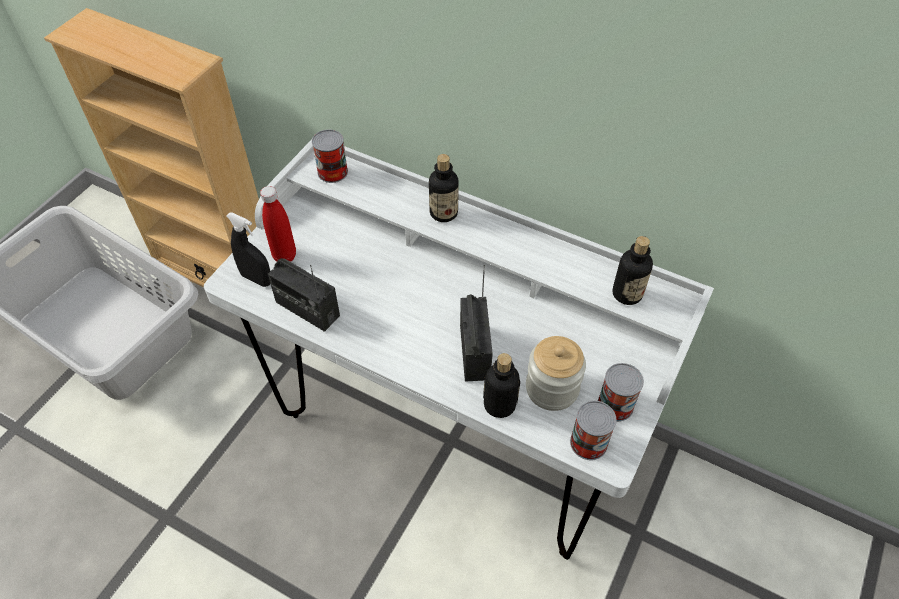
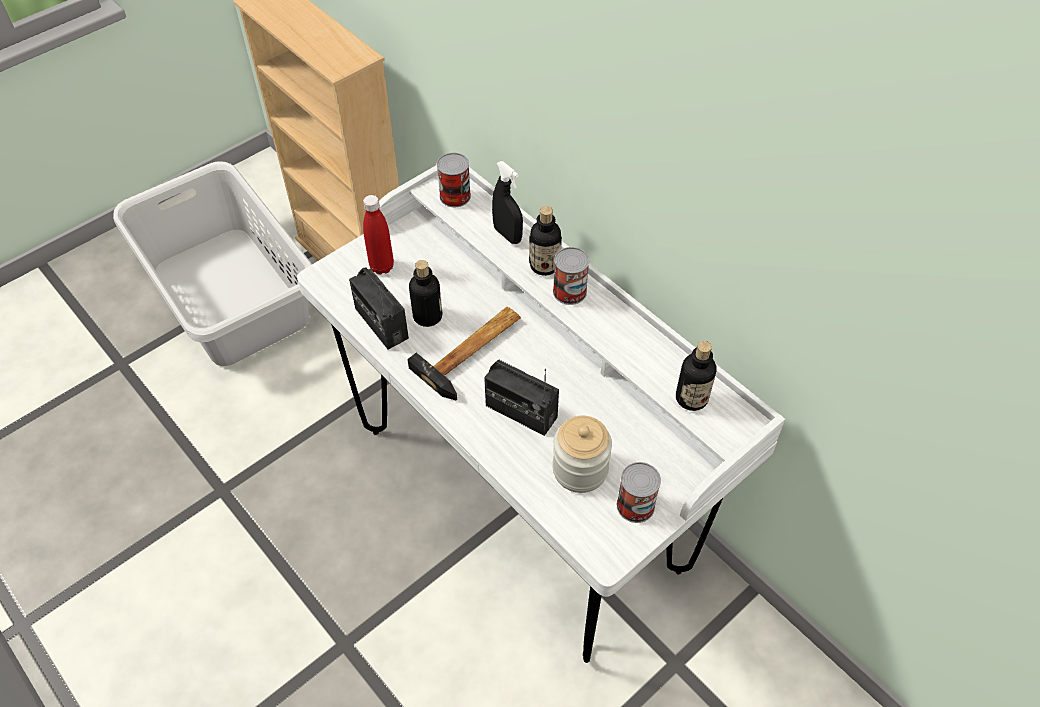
camera: 20 degrees right, 0 degrees up
(257, 279) = (347, 281): black spray bottle -> black spray bottle (507, 235)
(407, 310) = (474, 351): none -> hammer
(475, 352) = (521, 412): radio -> radio turned 105 degrees clockwise
(499, 404) = (521, 469): bottle -> bottle (427, 316)
(588, 443) = (591, 532): can -> can (569, 291)

